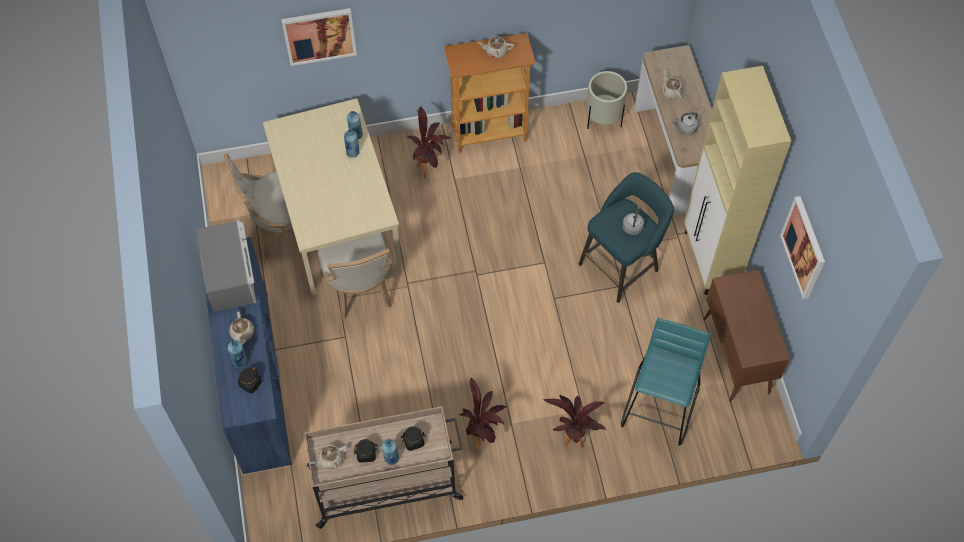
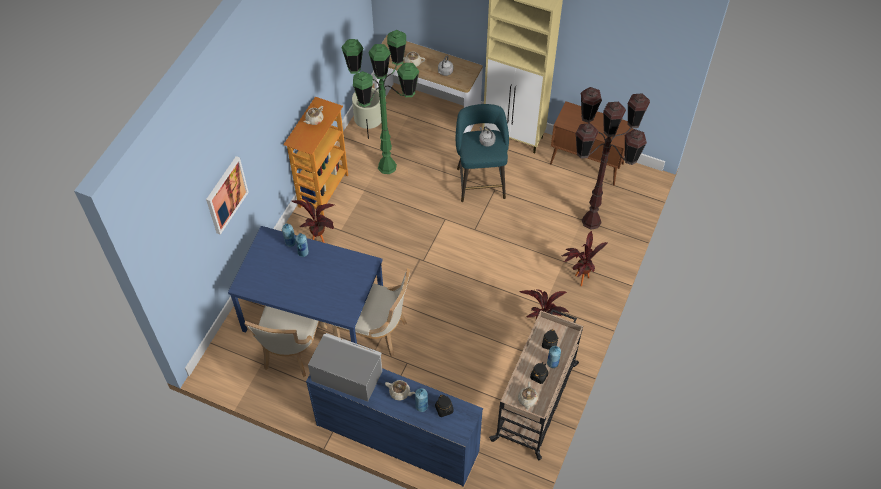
camera: 55 degrees left, 5 degrees down
(337, 220) = (313, 316): beige dining table -> blue dining table
(567, 168) = (387, 166): none -> green floor lamp
(660, 406) = (591, 220): turquoise stool -> brown floor lamp
(804, 247) = (609, 46): picture -> none

